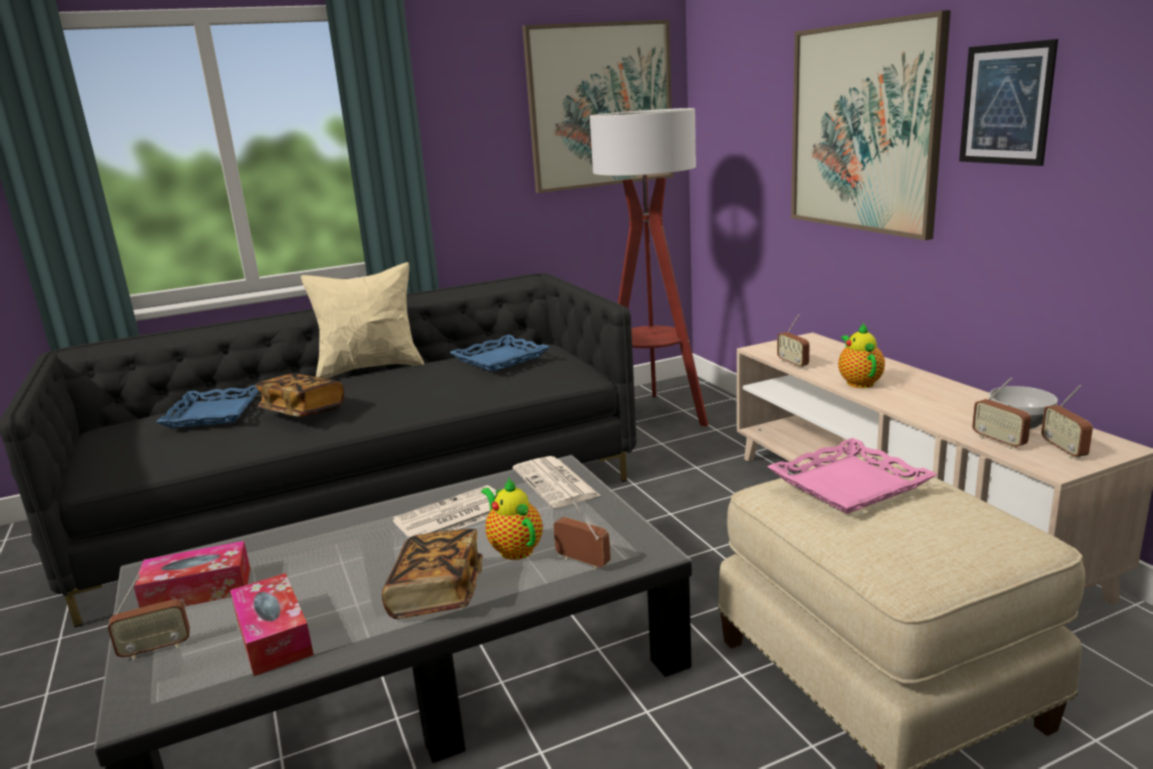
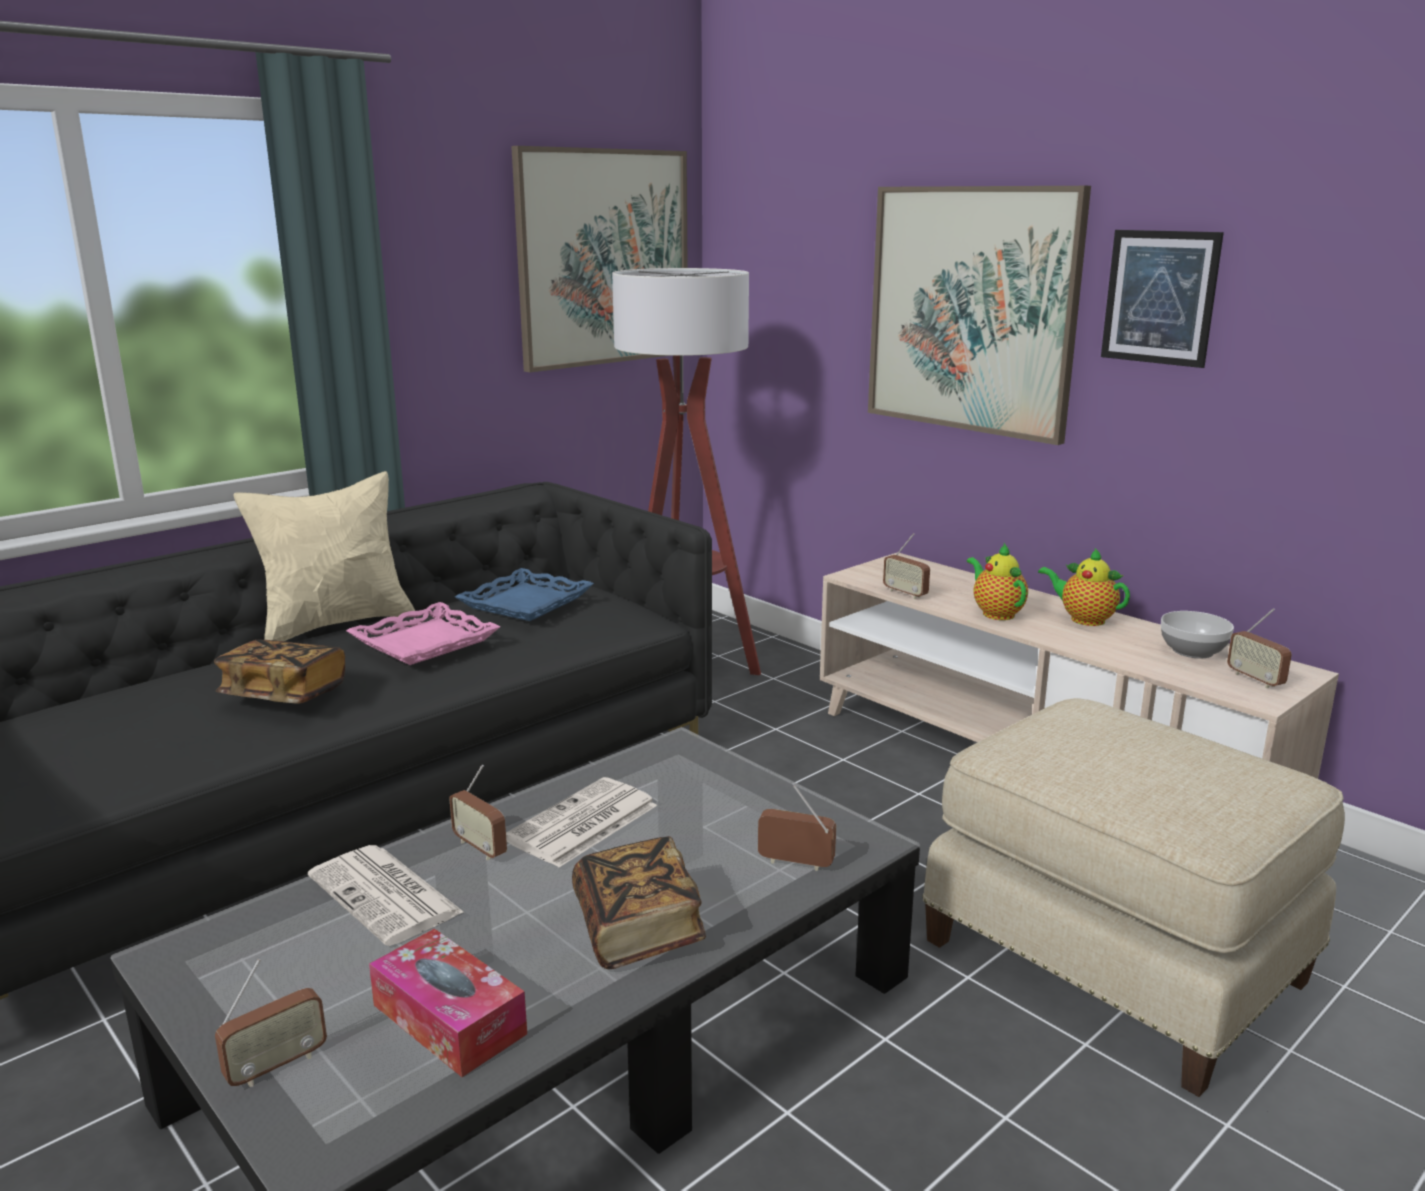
camera: 20 degrees left, 0 degrees up
(198, 590) = (276, 973): tissue box -> none
(214, 413) = (135, 707): blue tray -> none
(514, 549) = (696, 857): teapot -> teapot (1083, 619)
(556, 483) = (690, 766): newspaper -> newspaper (387, 895)
(848, 484) = (1082, 736): pink tray -> pink tray (424, 642)
(999, 441) = (1188, 674): radio -> radio (480, 848)

